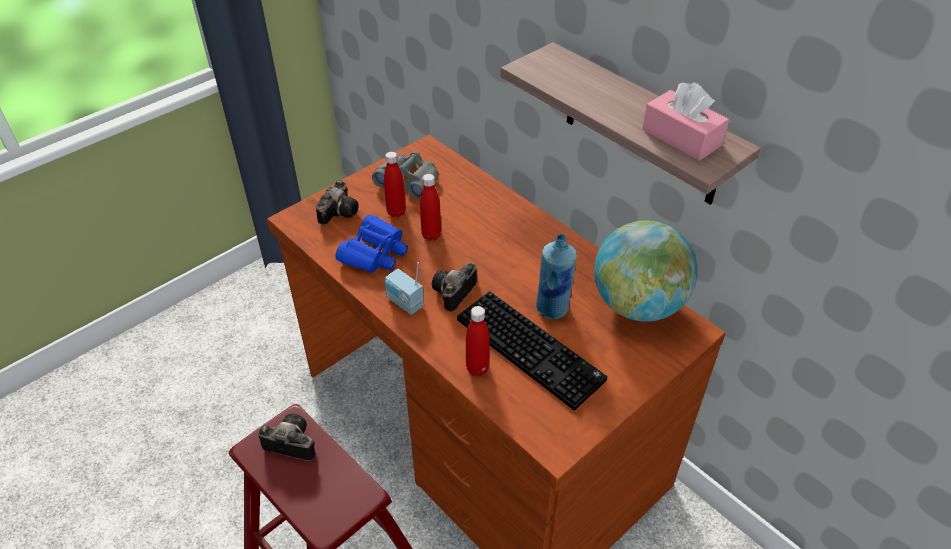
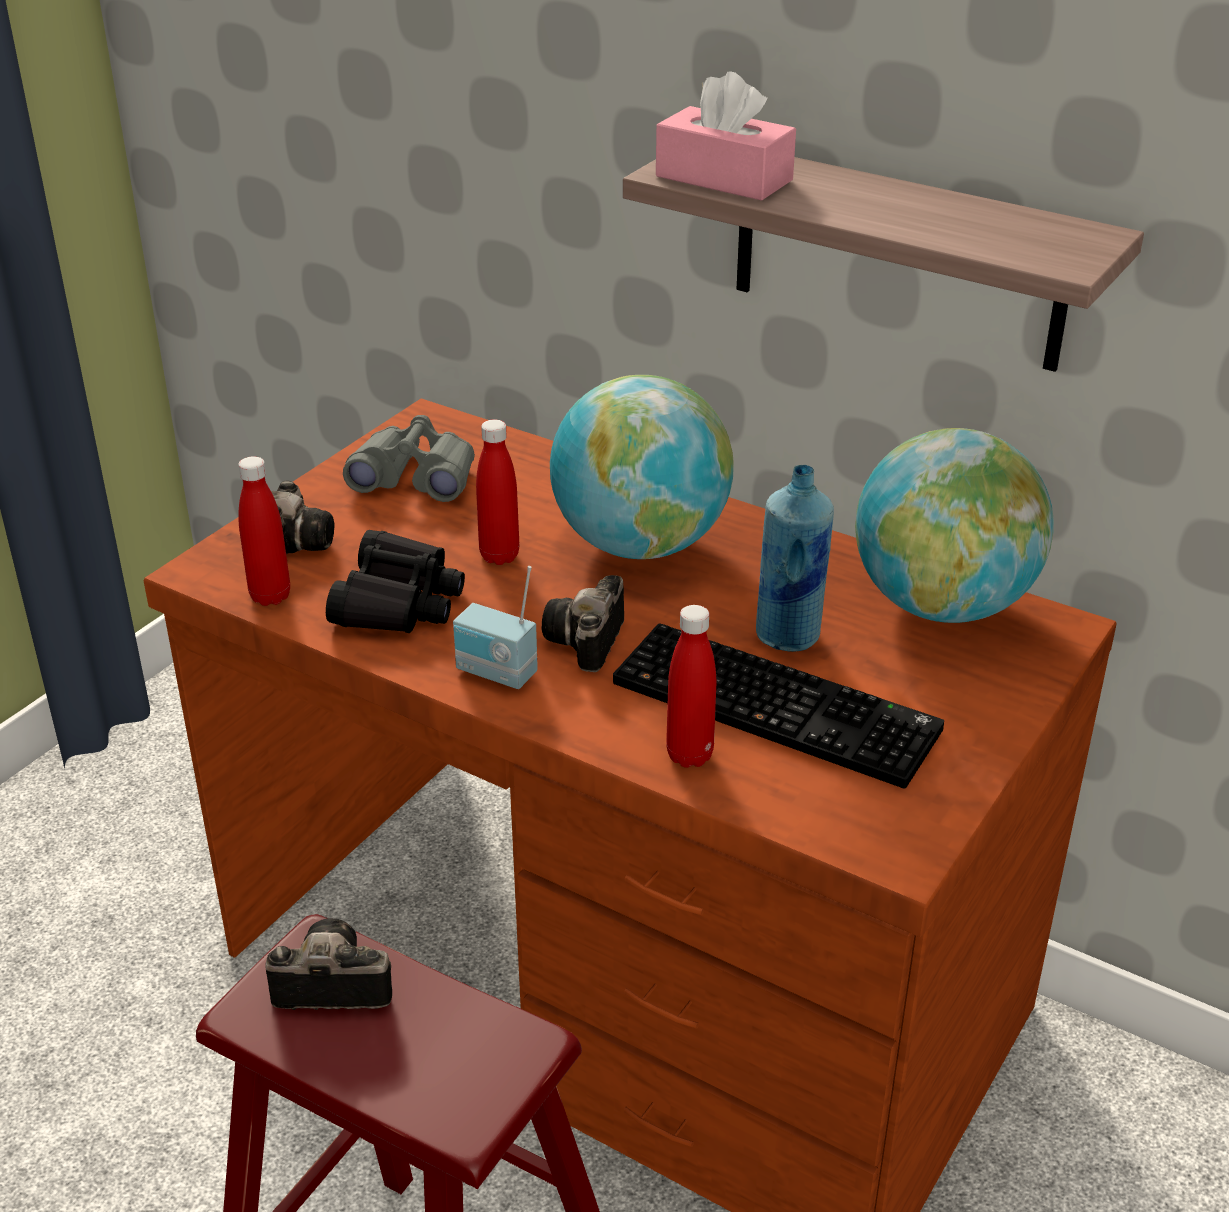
camera: 15 degrees left, 10 degrees down
(375, 253) = (398, 602): blue binoculars -> black binoculars
(396, 212) = (412, 530): red bottle -> red bottle (270, 596)
(501, 240) = (640, 544): none -> globe
(681, 137) = (1004, 233): pink tissue box -> pink tissue box (724, 178)

